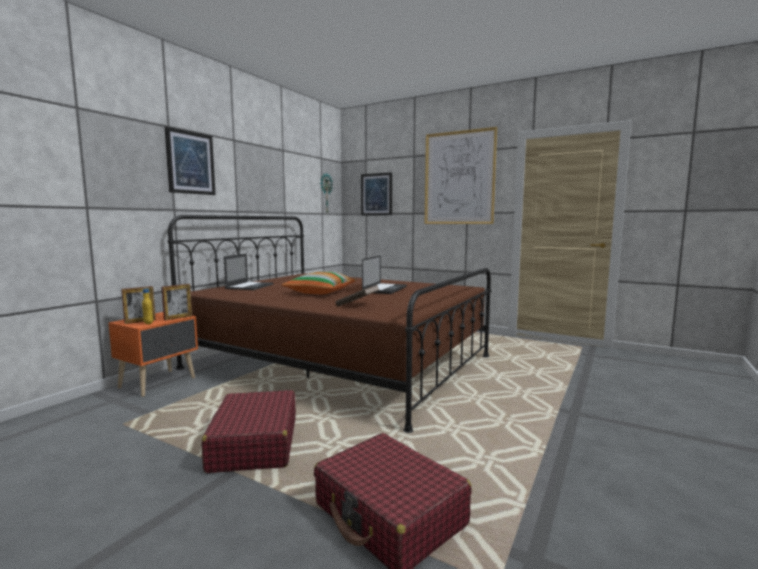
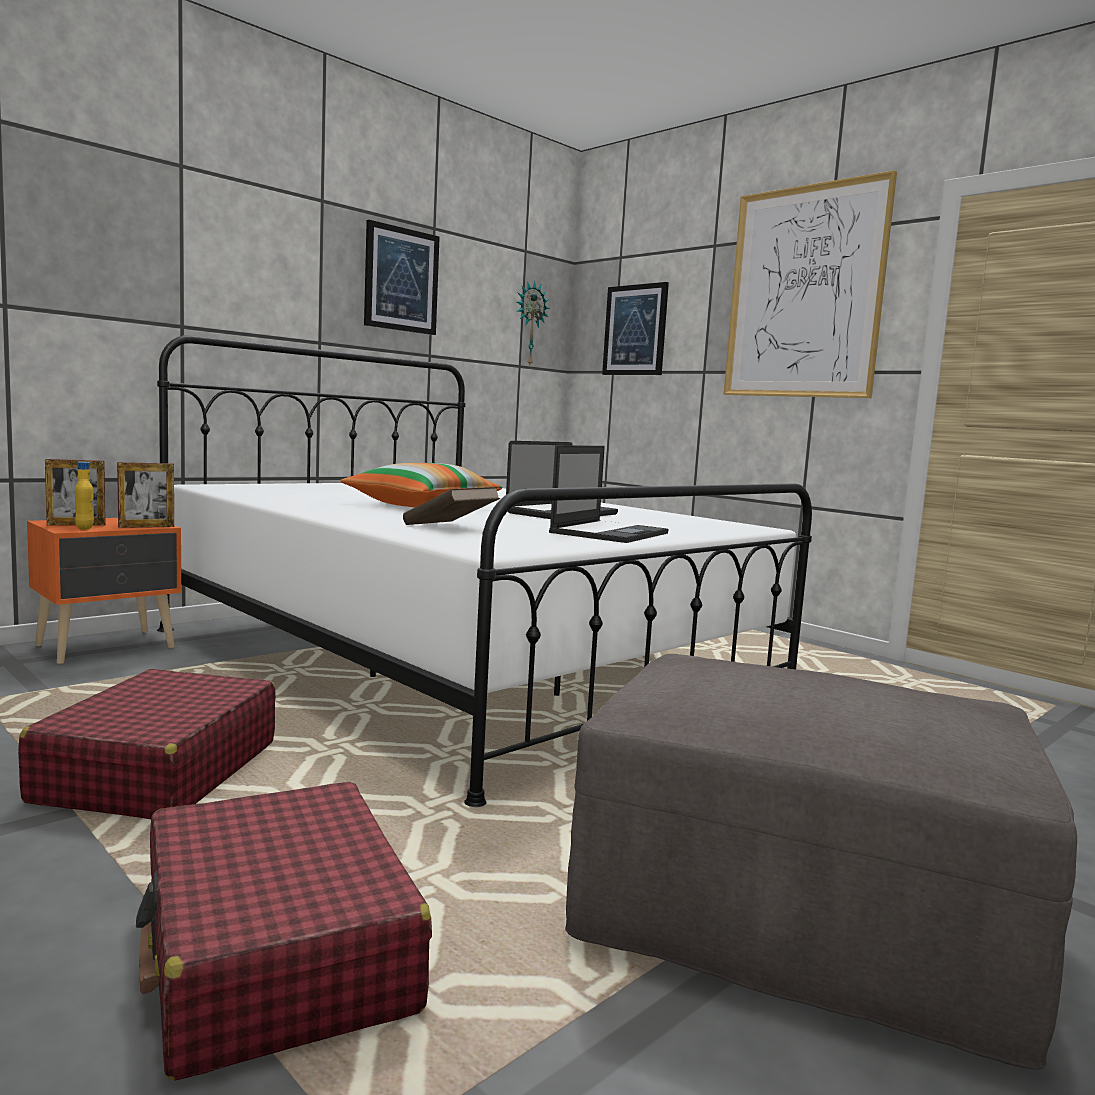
camera: 15 degrees right, 0 degrees up
(190, 163) = (222, 238): picture -> picture (401, 280)
(250, 286) = (313, 487): laptop -> laptop (610, 533)
(339, 362) = (460, 660): brown bed -> white bed
(563, 452) = (799, 916): none -> grey ottoman

